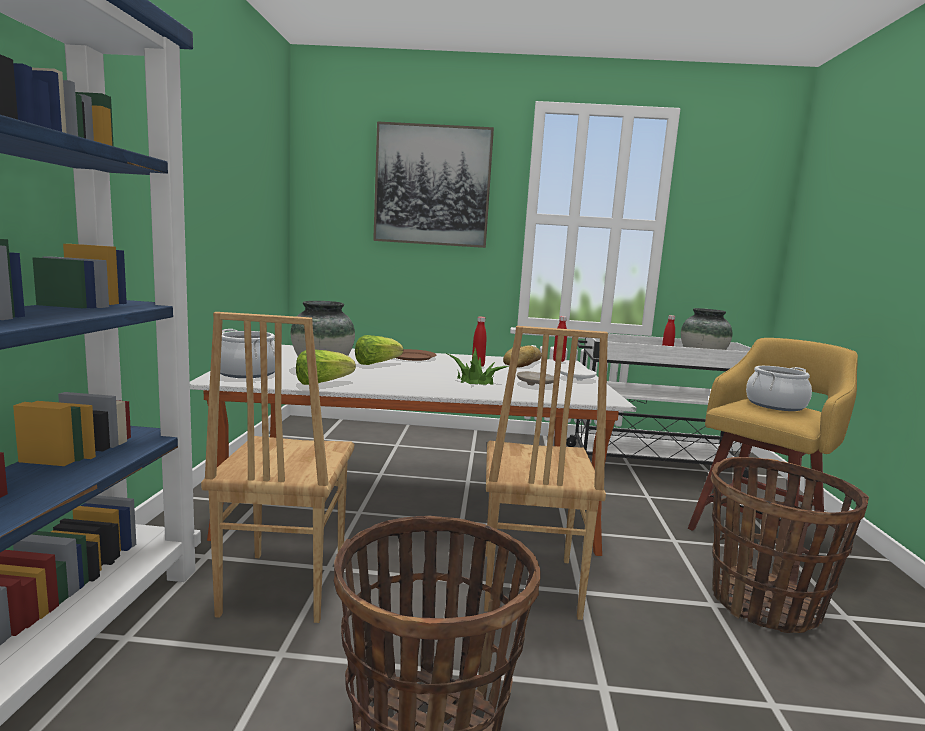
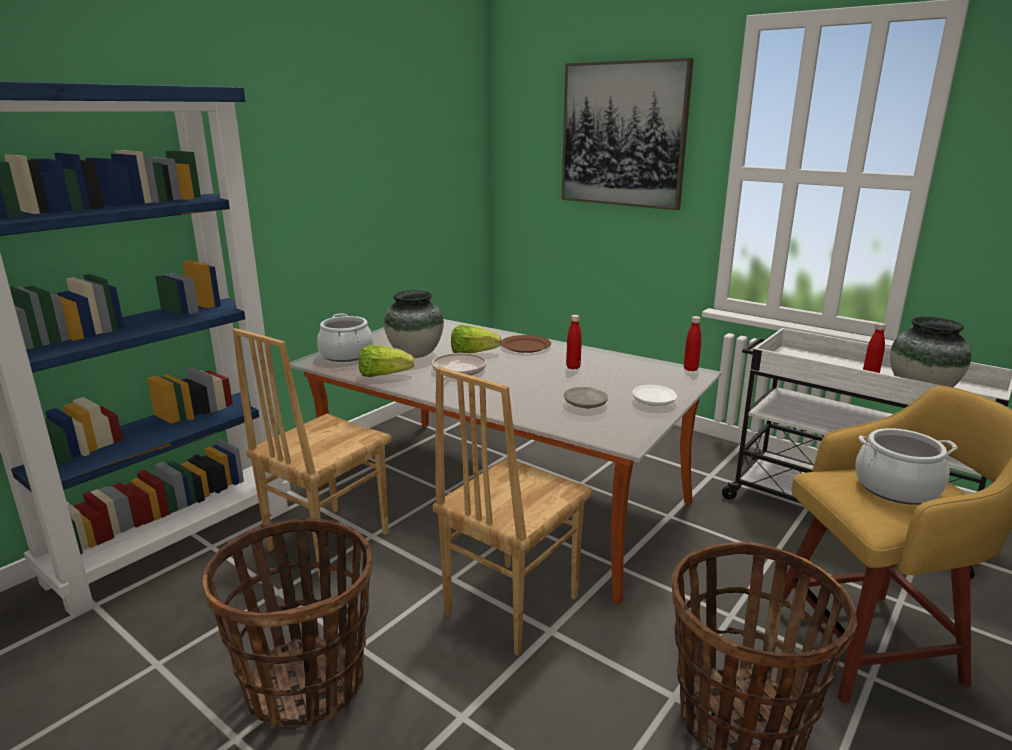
camera: 35 degrees right, 10 degrees up
(388, 375) = (457, 371): none -> frying pan
(475, 380) = (529, 390): potted plant -> none
(524, 363) = (637, 368): bread -> none

